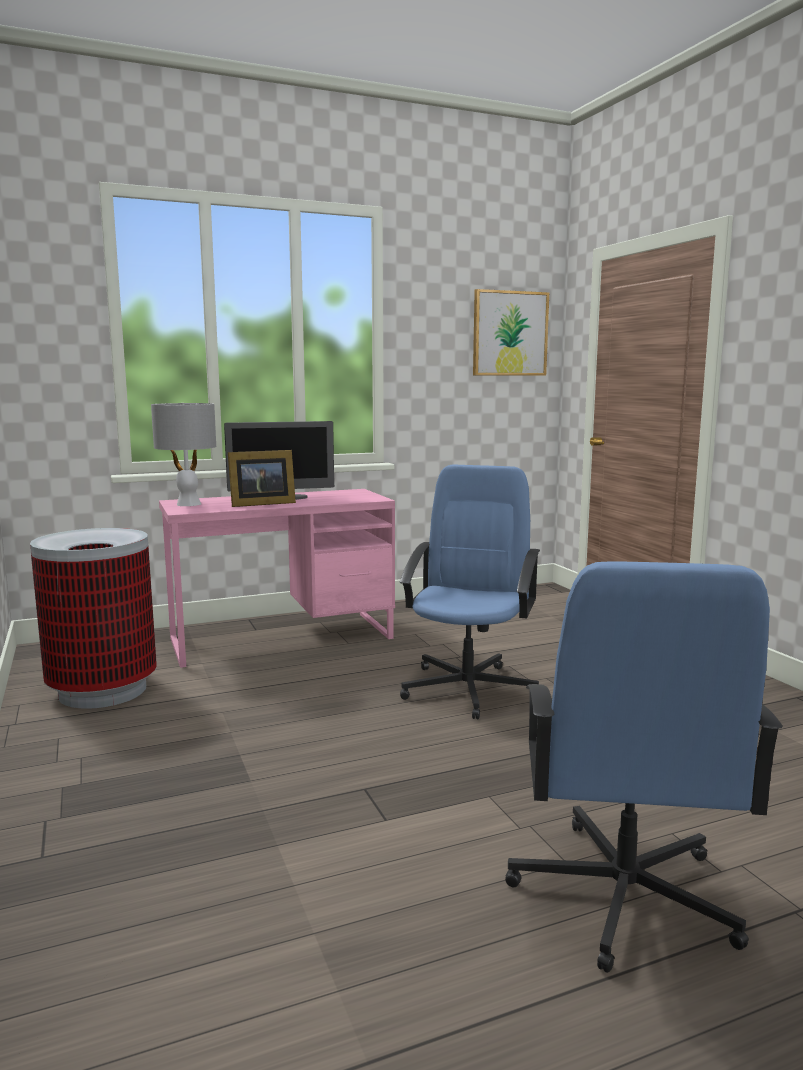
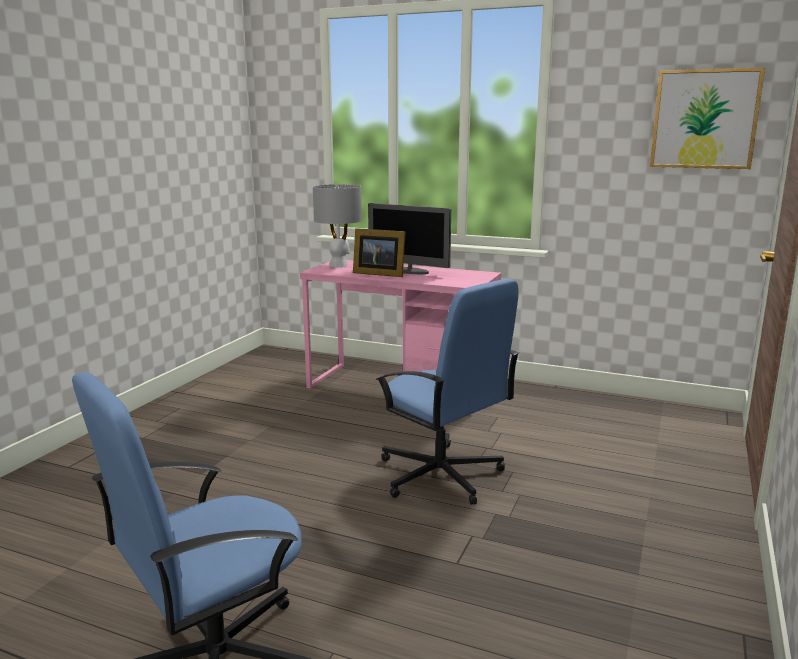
camera: 45 degrees right, 5 degrees up
(102, 691) = (245, 388): trash can -> none
(469, 688) = (441, 475): blue office chair -> blue office chair turned 75 degrees clockwise

